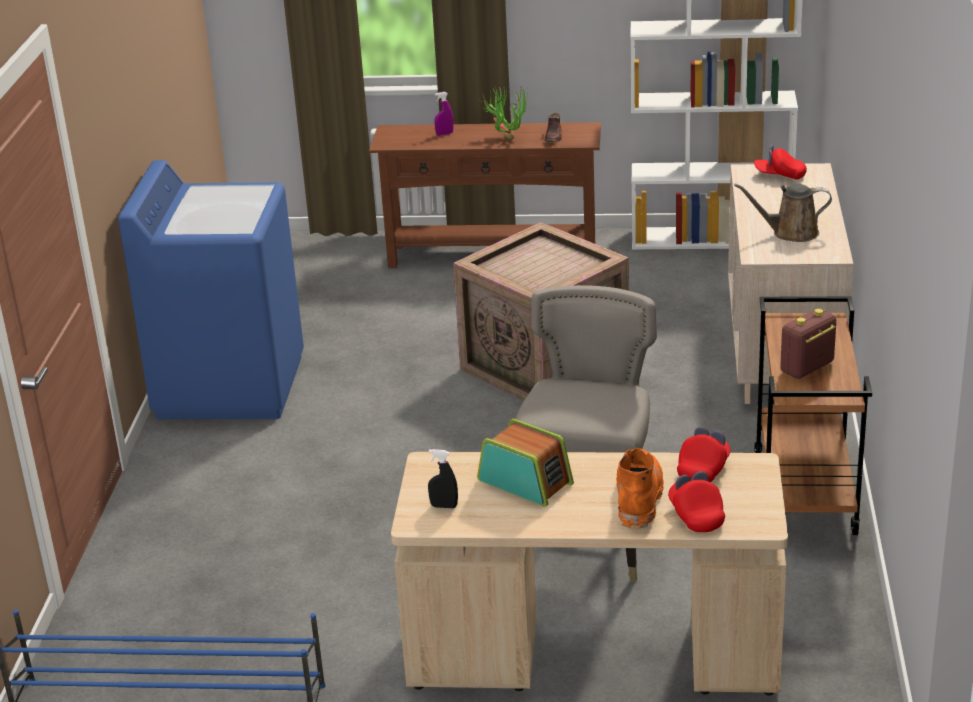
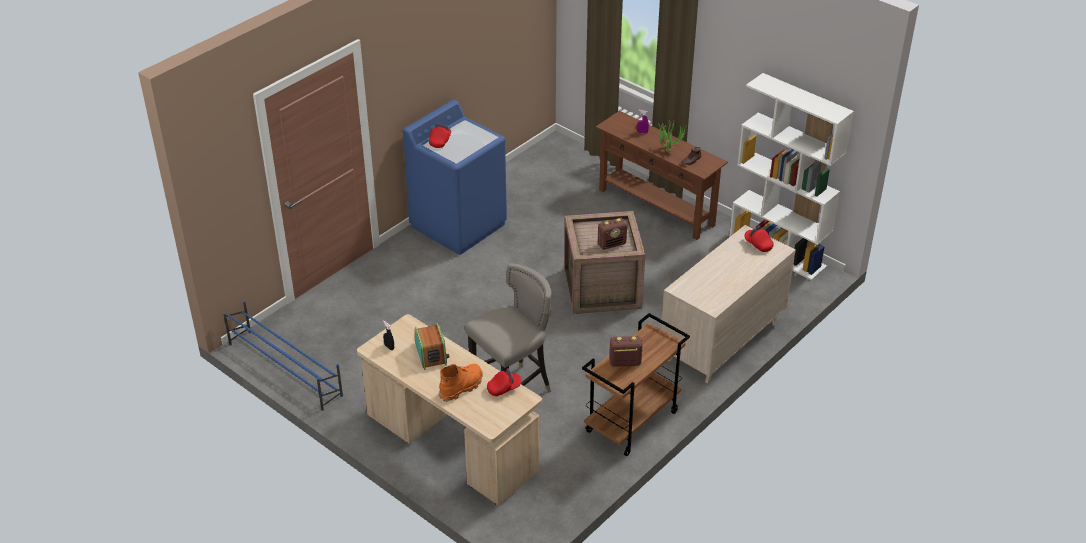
camera: 35 degrees right, 10 degrees up
(563, 268) = (612, 244): none -> radio
(696, 515) = (472, 408): red cap -> red cap (440, 141)
(790, 233) = (712, 283): brown watering can -> none

